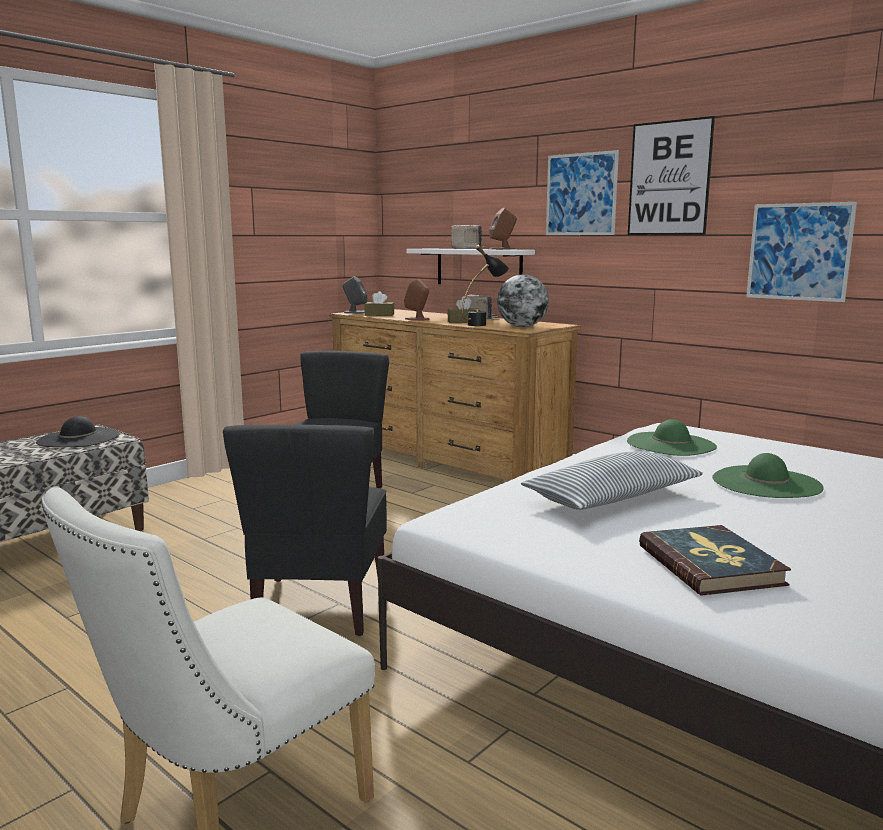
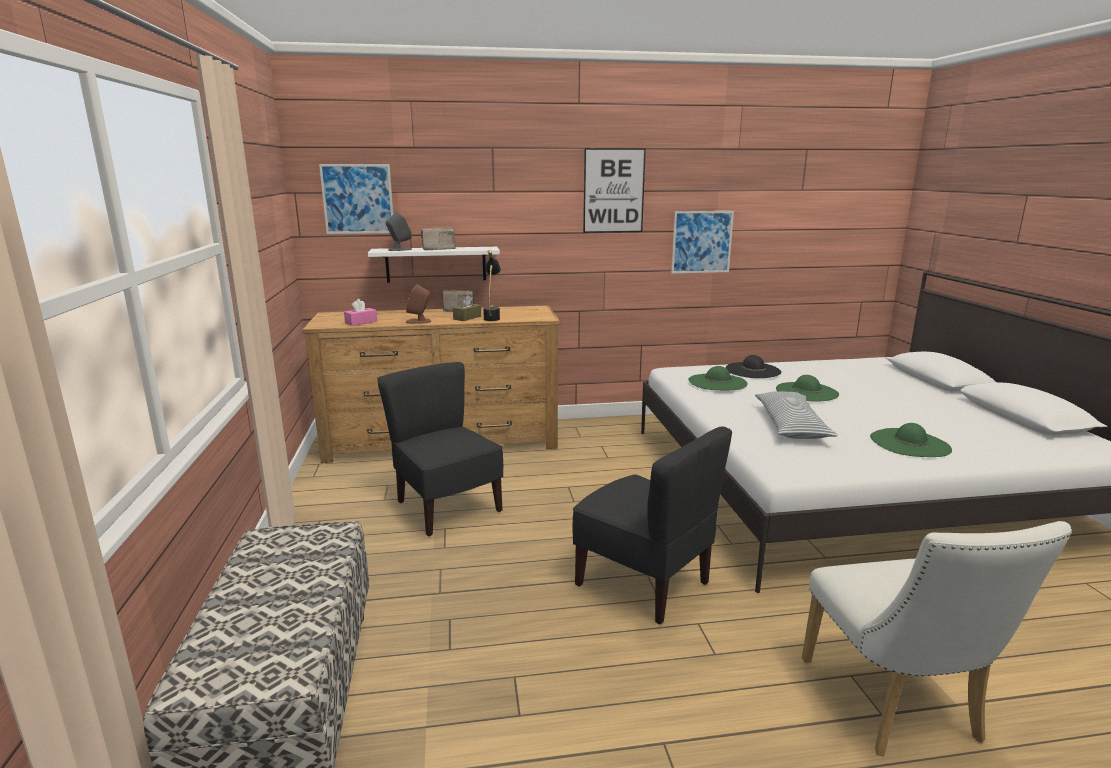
camera: 50 degrees left, 5 degrees up
(79, 438) = (292, 550): black hat -> black hat (753, 370)
(355, 312) = (323, 323): grey speaker -> grey speaker (399, 249)
(379, 315) = (361, 322): brown tissue box -> pink tissue box
(502, 249) = (475, 248): brown speaker -> none
(522, 327) = (528, 315): globe -> none
(581, 194) = (539, 200): picture -> picture (357, 199)
(711, 565) = (909, 443): book -> green hat

